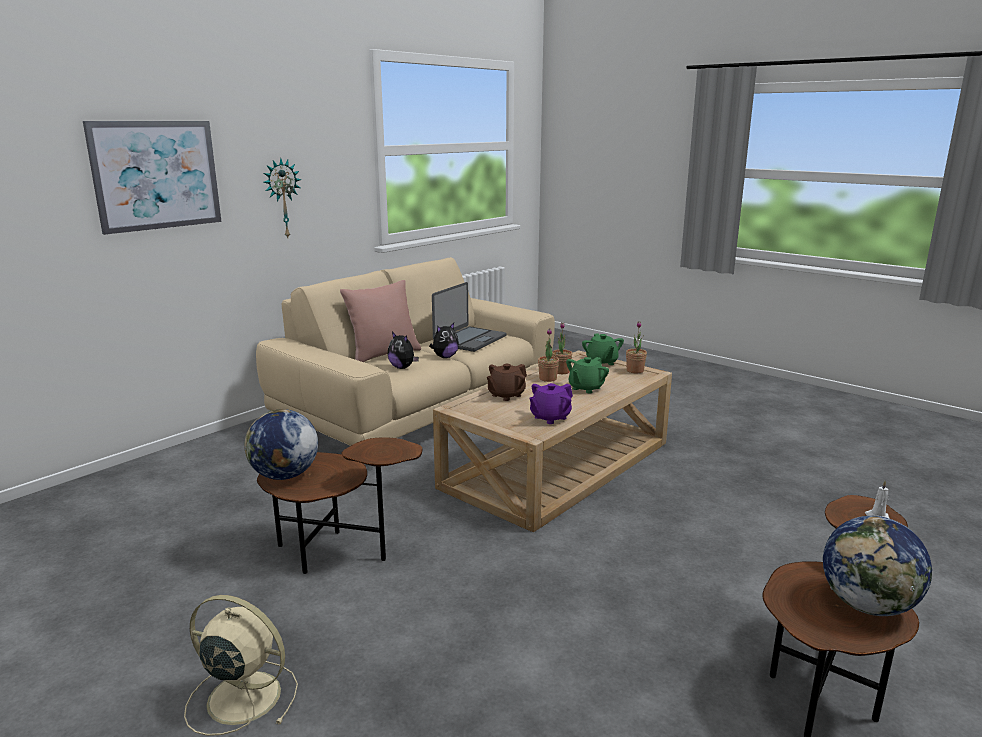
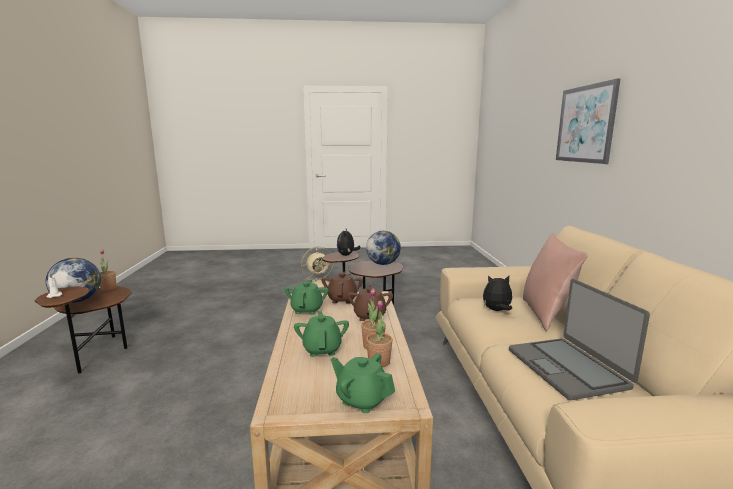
camera: 135 degrees right, 5 degrees down
(282, 198) = (659, 151): wall clock -> none
(445, 357) = (512, 336): plush toy -> plush toy (347, 255)
(496, 416) = (342, 299): none -> brown teapot
(550, 417) = (307, 310): purple teapot -> green teapot
(635, 370) = (302, 402): potted plant -> potted plant (108, 288)

